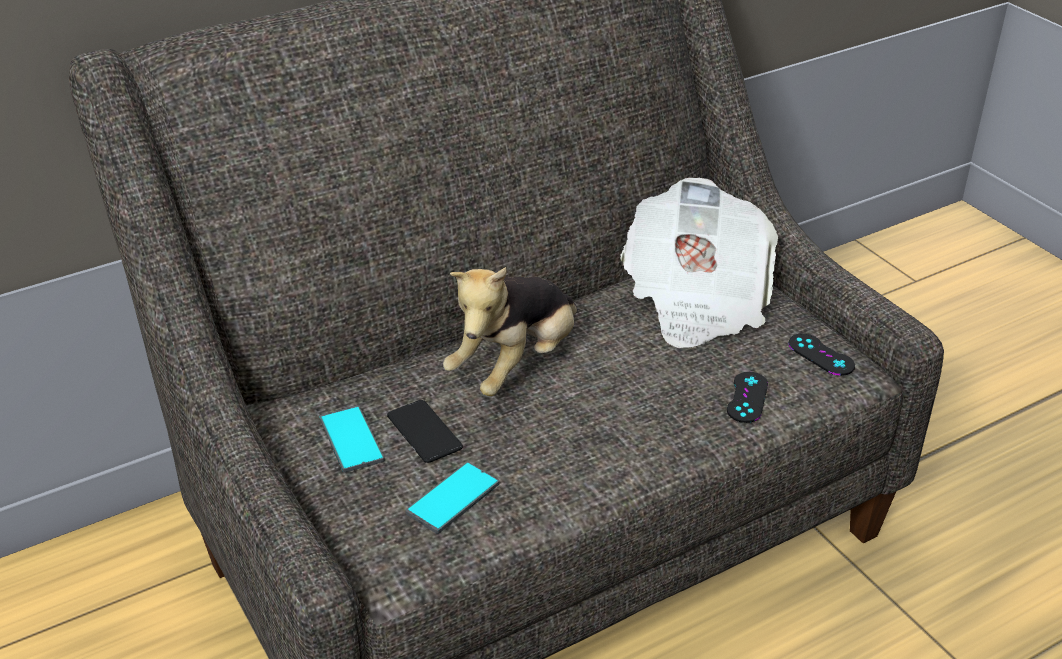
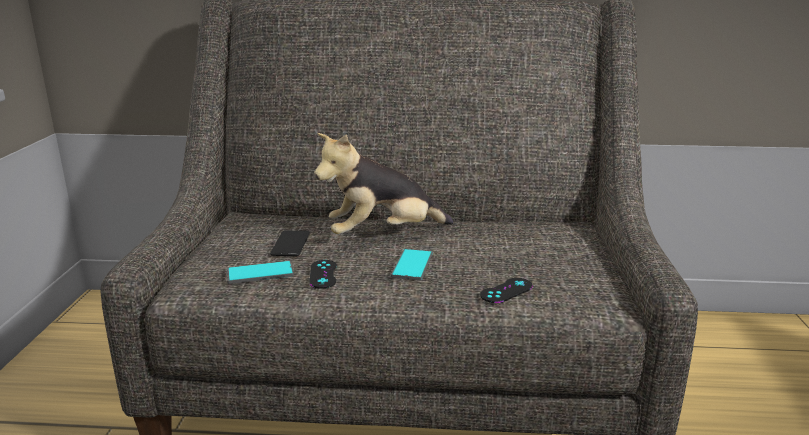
camera: 35 degrees right, 15 degrees down
(351, 439) = (251, 236): phone -> phone (412, 265)
(695, 300) = (537, 240): newspaper -> none
(821, 355) = (593, 288): black game controller -> black game controller (323, 274)

